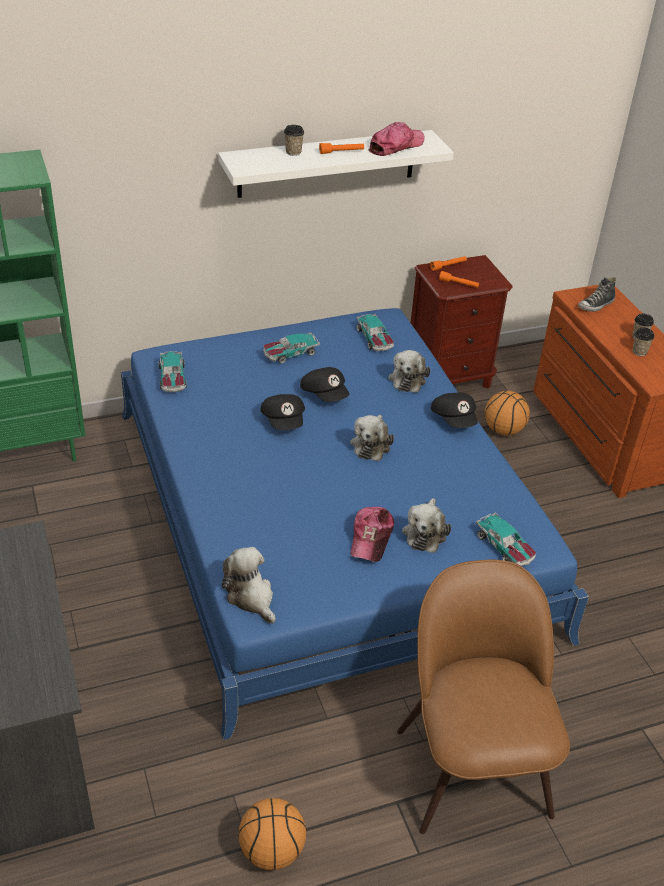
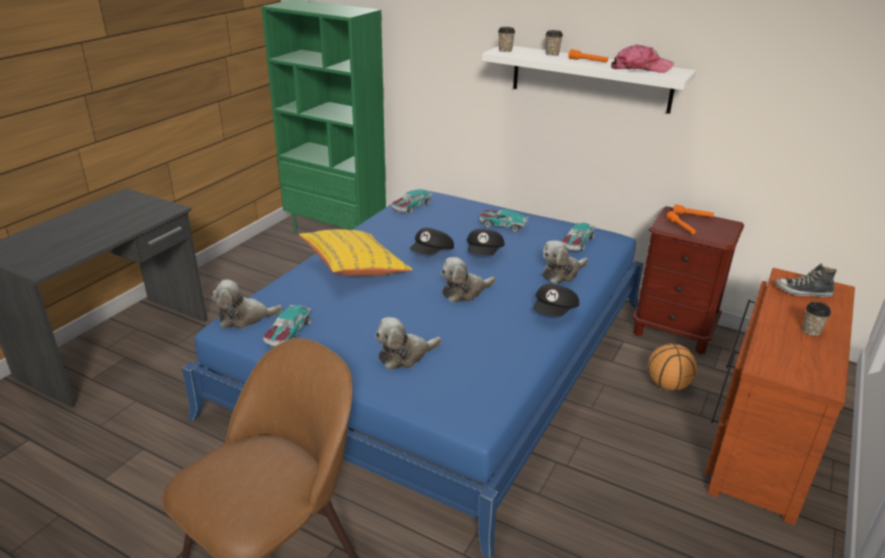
camera: 50 degrees right, 10 degrees down
(250, 481) = (355, 268): none -> yellow pillow
(251, 597) = (244, 318): plush toy -> plush toy turned 120 degrees counterclockwise
(271, 850) = (106, 491): basketball -> none
(371, 538) = (364, 335): cap -> none
(504, 547) = (443, 400): toy car -> toy car (288, 333)
(639, 352) = (791, 339): cup -> cup (505, 50)

